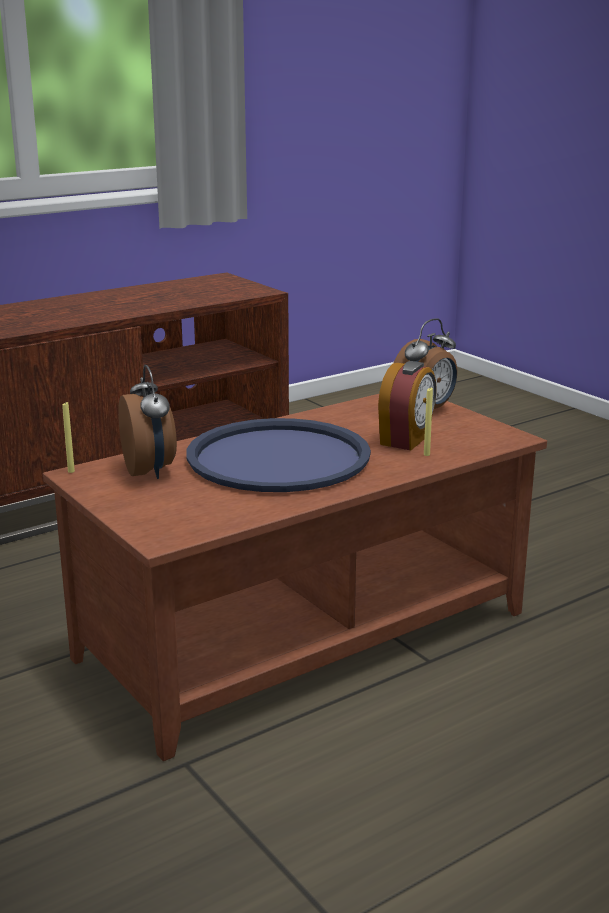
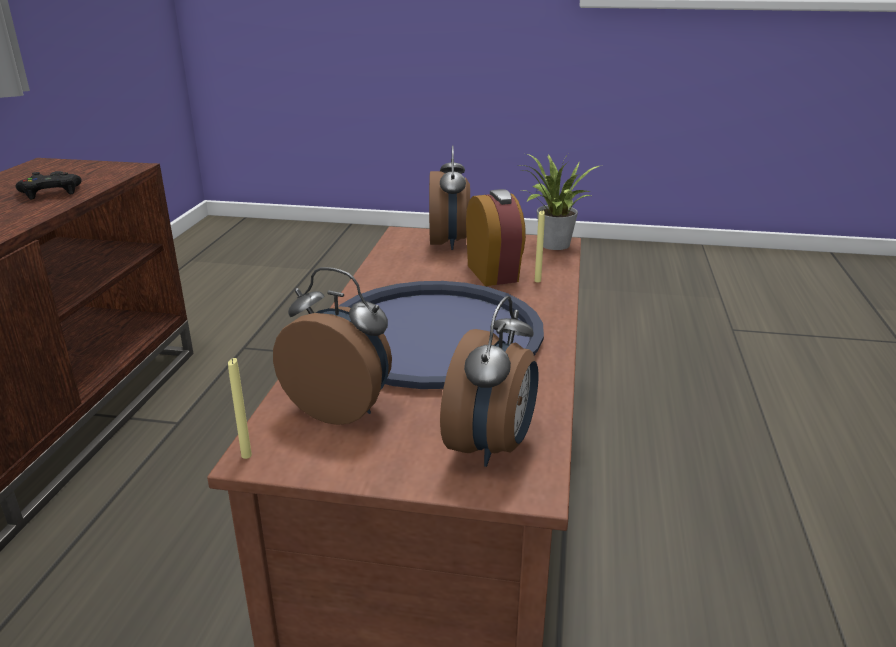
camera: 45 degrees left, 5 degrees up
(181, 517) = (492, 447): none -> alarm clock
(186, 298) = (51, 192): none -> black game controller
(503, 437) = (552, 245): none -> potted plant

